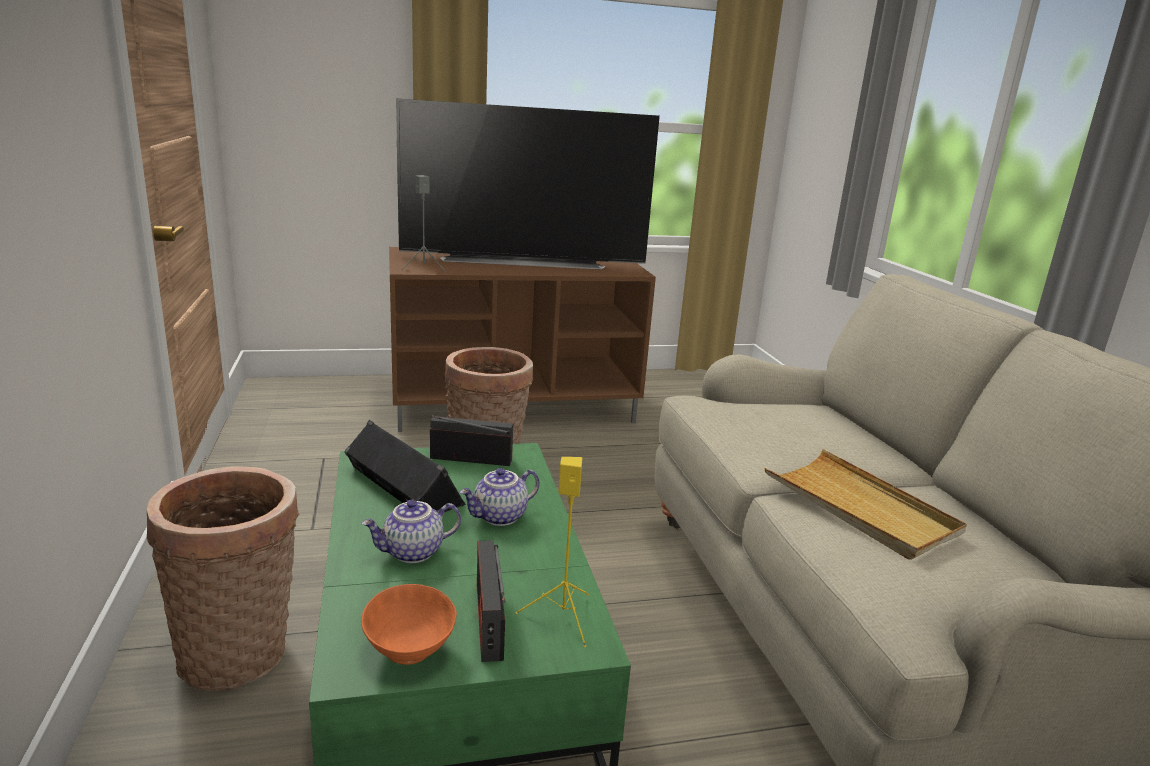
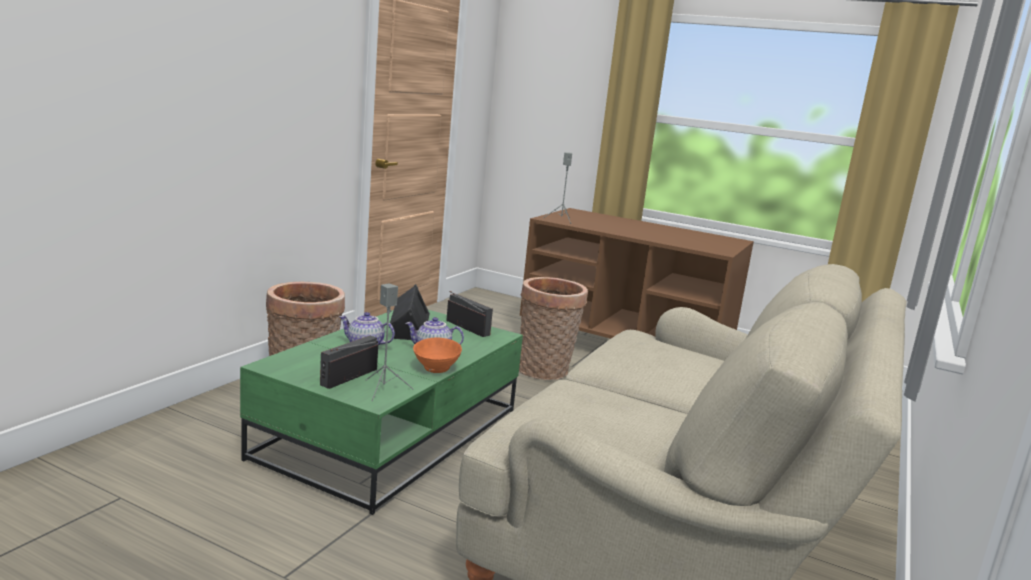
camera: 40 degrees right, 5 degrees down
(408, 651) = (299, 370): orange bowl -> orange bowl (435, 369)
(523, 261) = (646, 230): television -> none
(563, 616) = (384, 389): yellow speaker -> grey speaker
(860, 508) = (609, 400): beige tray -> none

